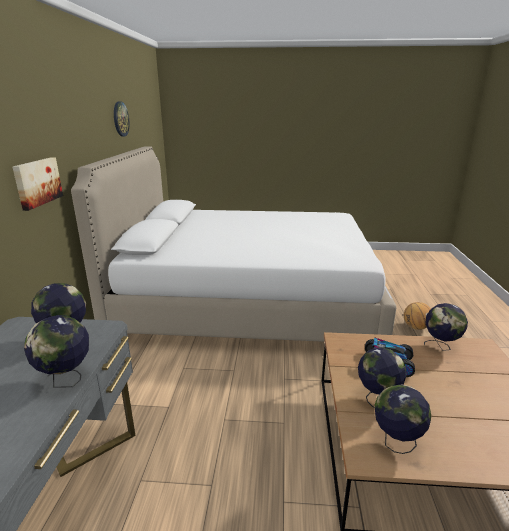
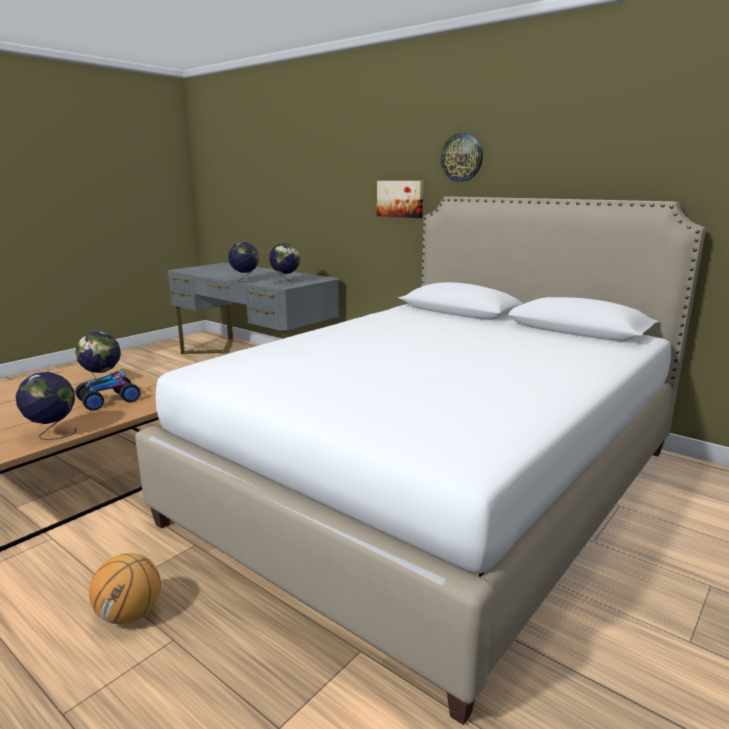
camera: 125 degrees right, 5 degrees down
(120, 119) = (608, 147): wall clock -> wall clock (462, 157)
(396, 443) = (75, 373): globe -> none

